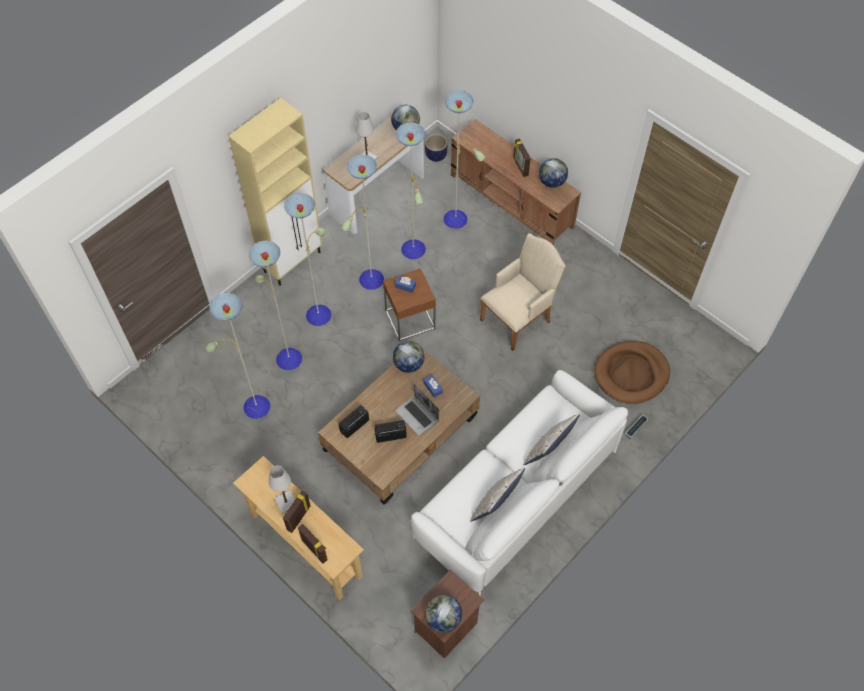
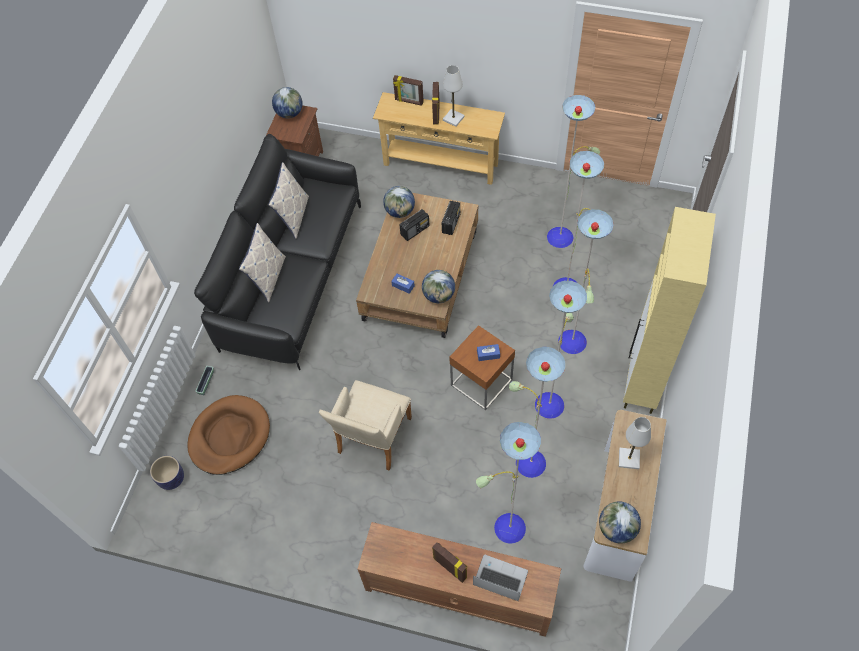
camera: 155 degrees right, 0 degrees up
(417, 416) = (401, 256): laptop -> laptop (499, 579)
(435, 155) = (591, 611): planter -> planter (172, 478)
(516, 494) = (292, 276): white sofa -> black sofa
(551, 182) = (400, 565): globe -> globe (400, 211)

